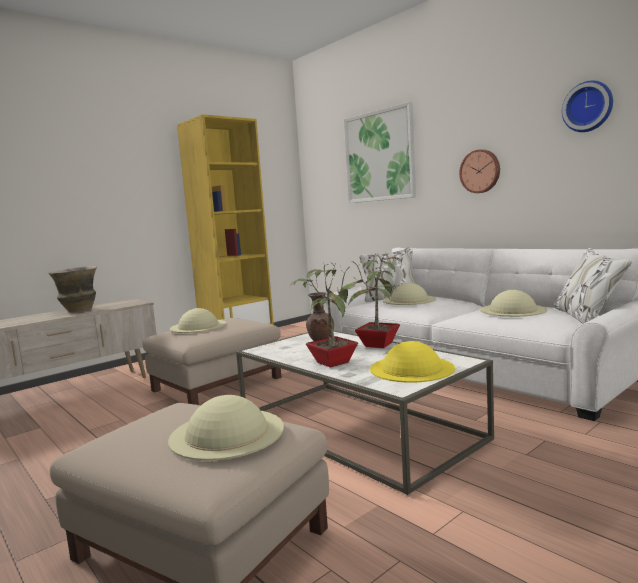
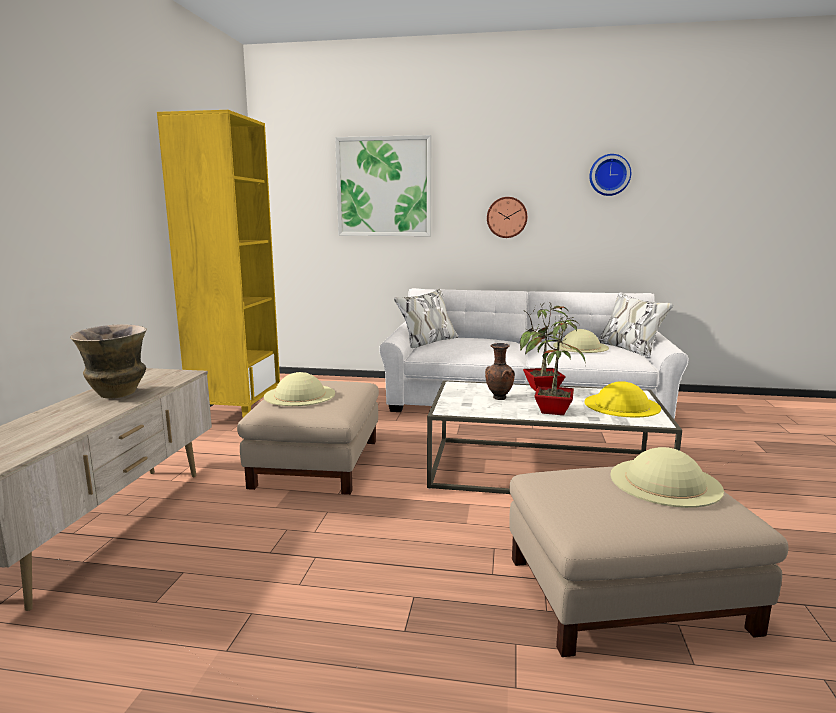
camera: 40 degrees left, 5 degrees up
(409, 300) = (469, 343): beige hat -> none

